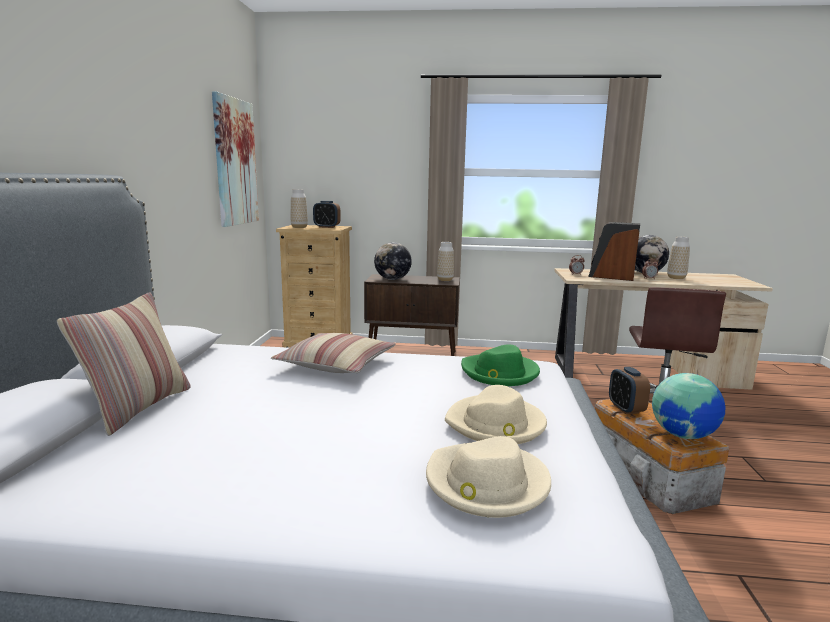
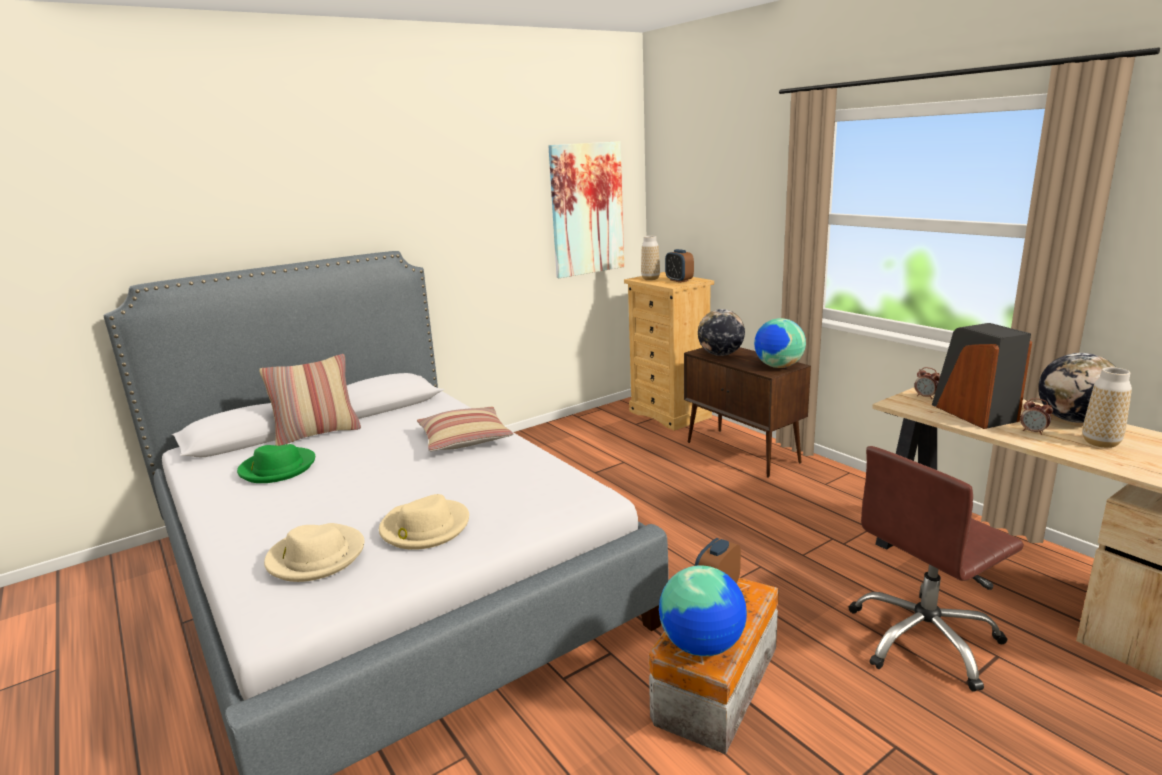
camera: 50 degrees right, 5 degrees up
(445, 280) = (778, 366): vase -> globe
(499, 373) = (541, 491): green hat -> green hat (277, 468)

